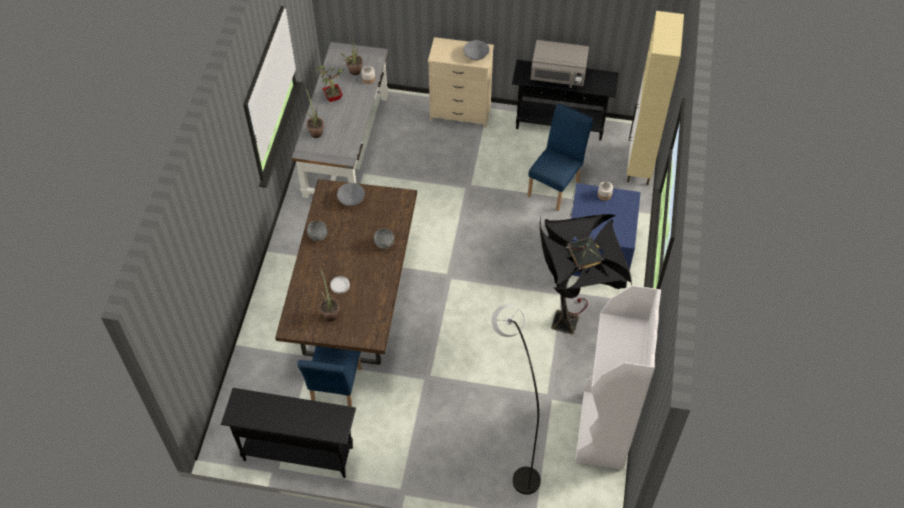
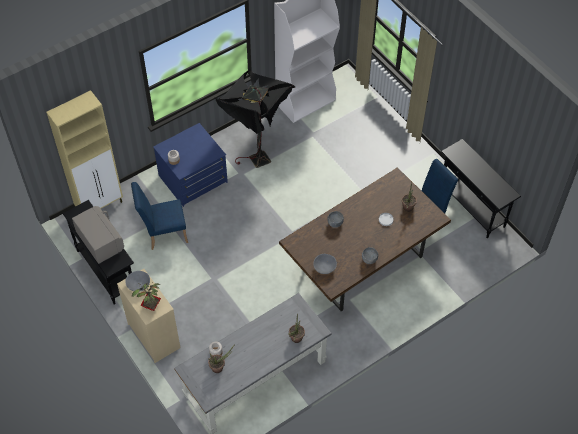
camera: 135 degrees left, 0 degrees up
(333, 97) = (255, 359): potted plant -> potted plant (151, 306)
(512, 434) = (351, 133): grey floor lamp -> none

